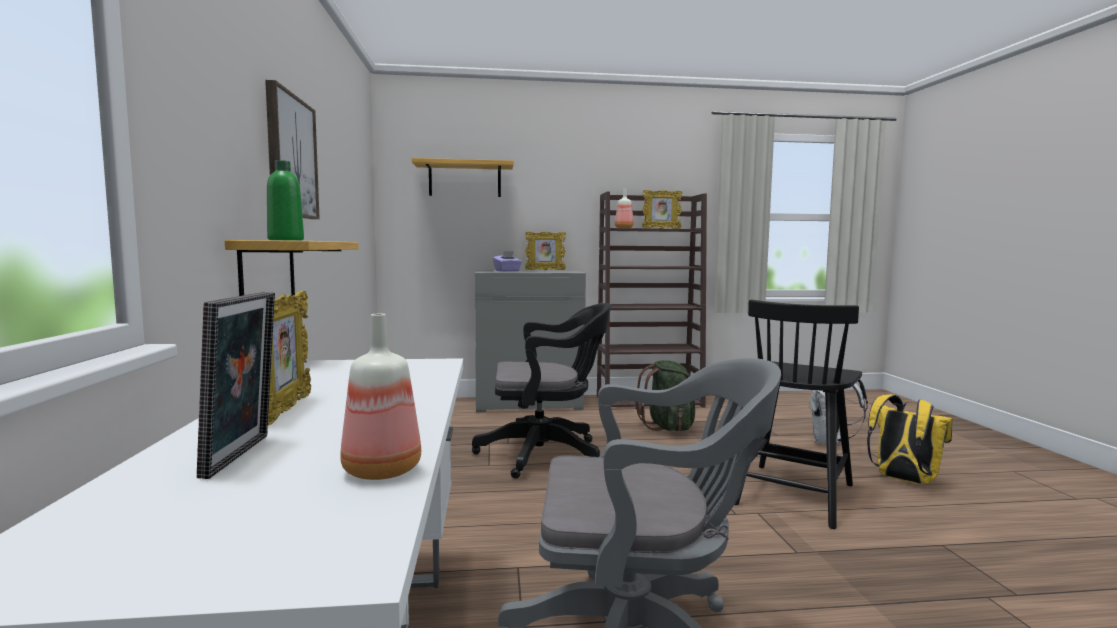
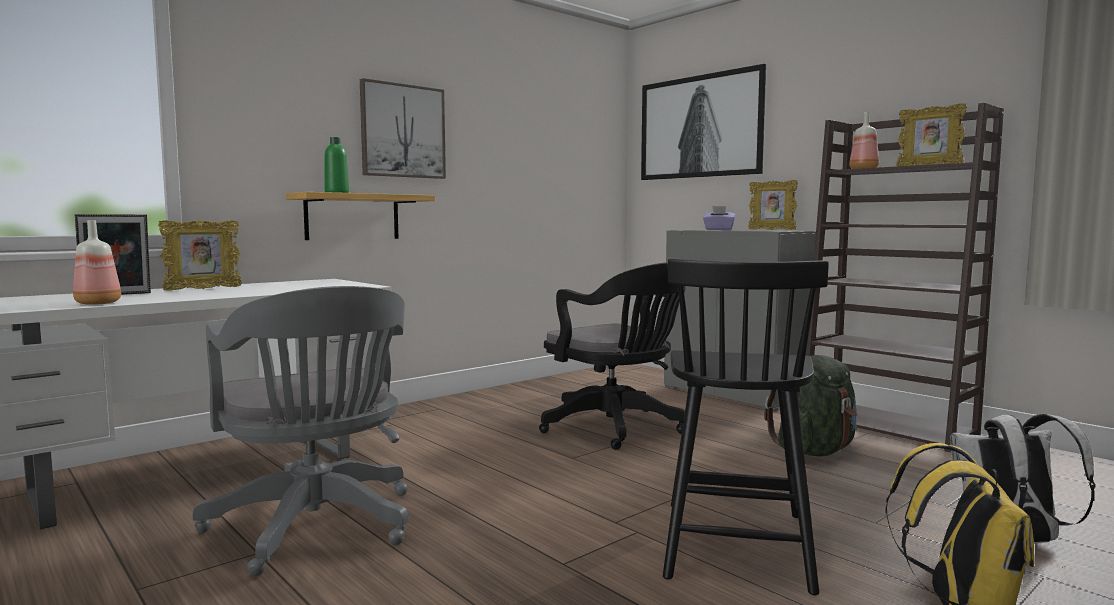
camera: 55 degrees right, 0 degrees up
(465, 180) = (700, 127): shelf -> picture
(794, 493) = (735, 542): black chair -> black chair turned 75 degrees counterclockwise

